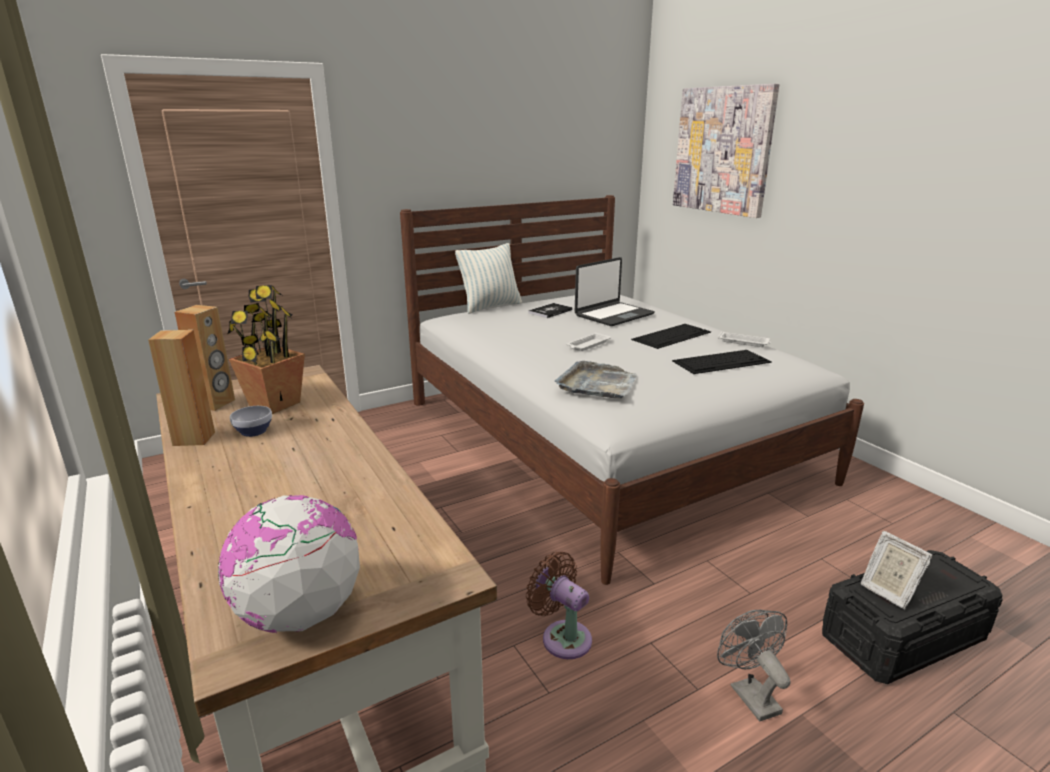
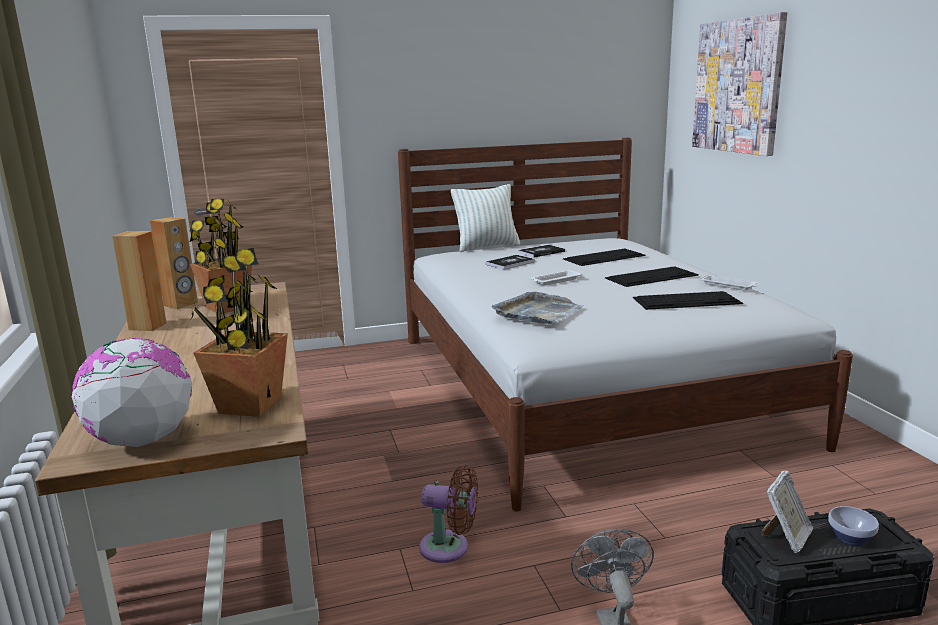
camera: 15 degrees right, 5 degrees down
(254, 431) = (197, 324): bowl -> bowl (850, 537)
(398, 544) = (250, 405): none -> potted plant
(529, 326) = (510, 263): none -> book
(562, 636) = (449, 548): brown fan -> brown fan turned 135 degrees clockwise
(613, 315) = (604, 257): laptop -> keyboard
(887, 591) = (786, 537): picture frame -> picture frame turned 120 degrees counterclockwise

